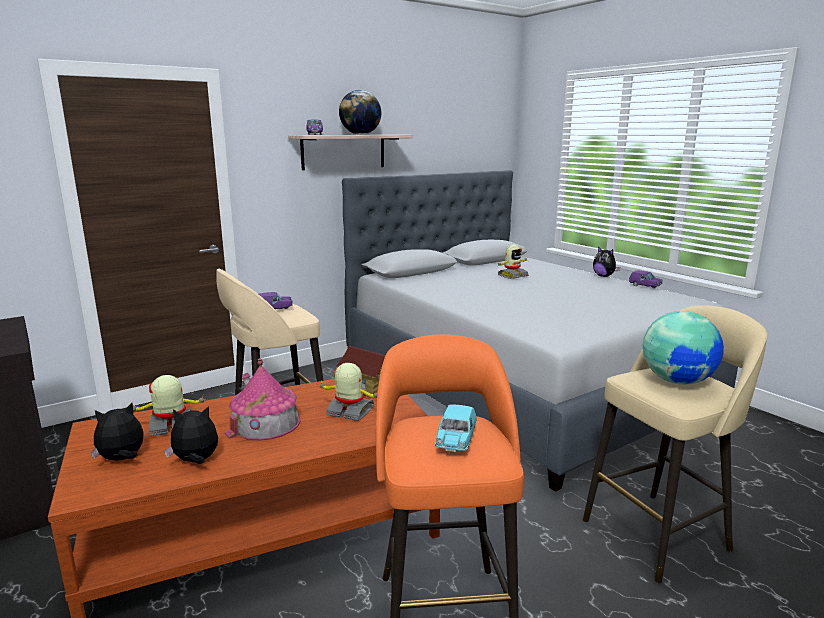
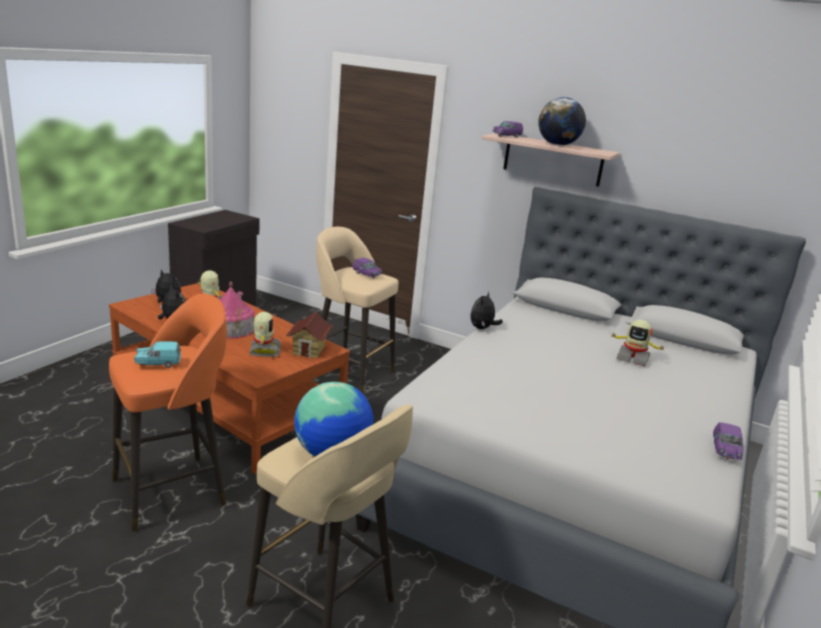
camera: 60 degrees right, 5 degrees up
(604, 276) = (733, 419): plush toy -> plush toy (482, 328)

